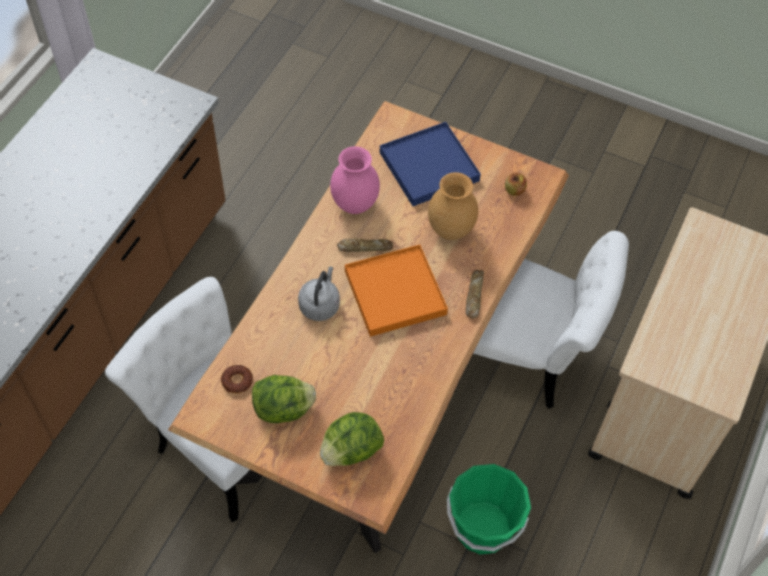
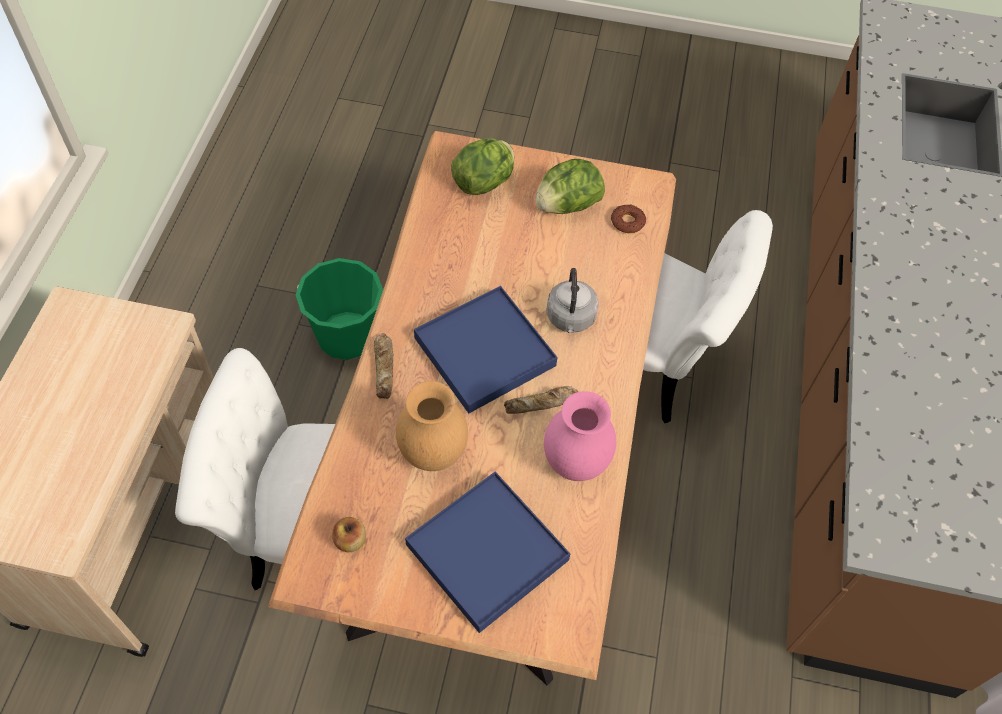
camera: 165 degrees right, 0 degrees up
(395, 292) = (485, 352): orange tray -> blue tray

